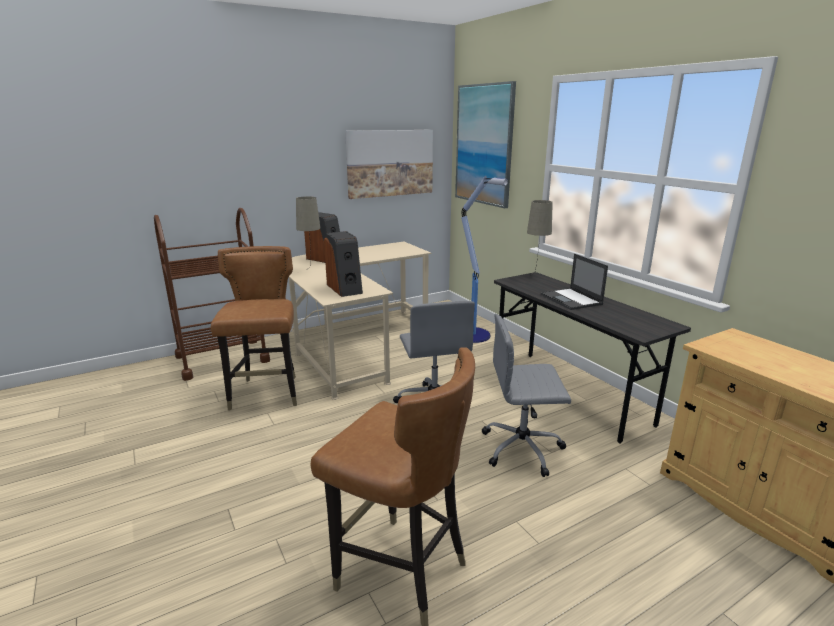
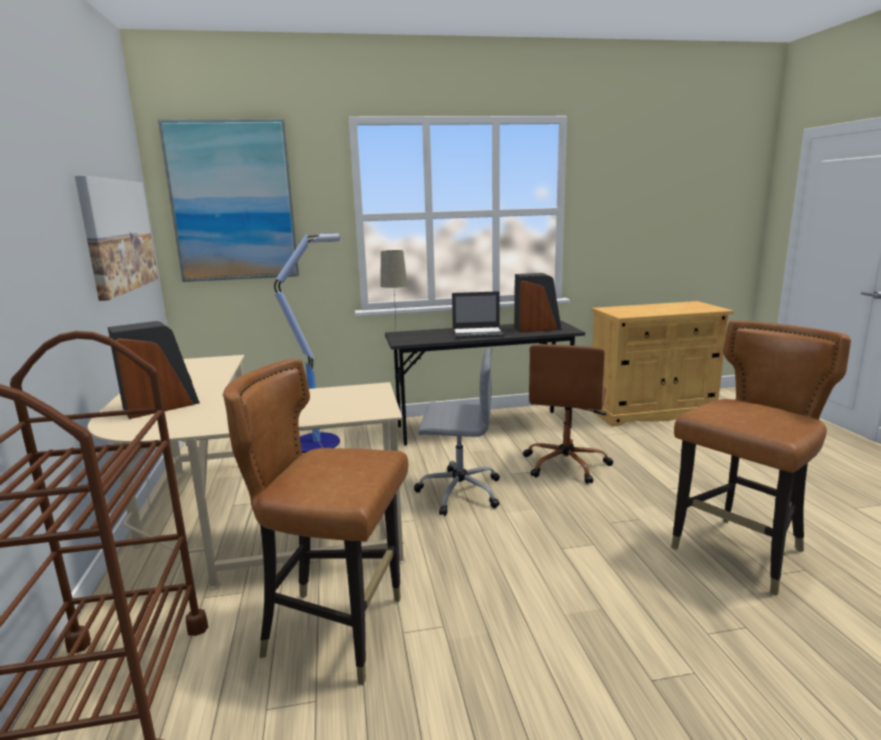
camera: 70 degrees left, 5 degrees down
(311, 270) = (209, 417): beige table lamp -> none
(345, 288) = (343, 402): speaker -> speaker (537, 328)
(523, 448) = (566, 465): grey office chair -> brown office chair

